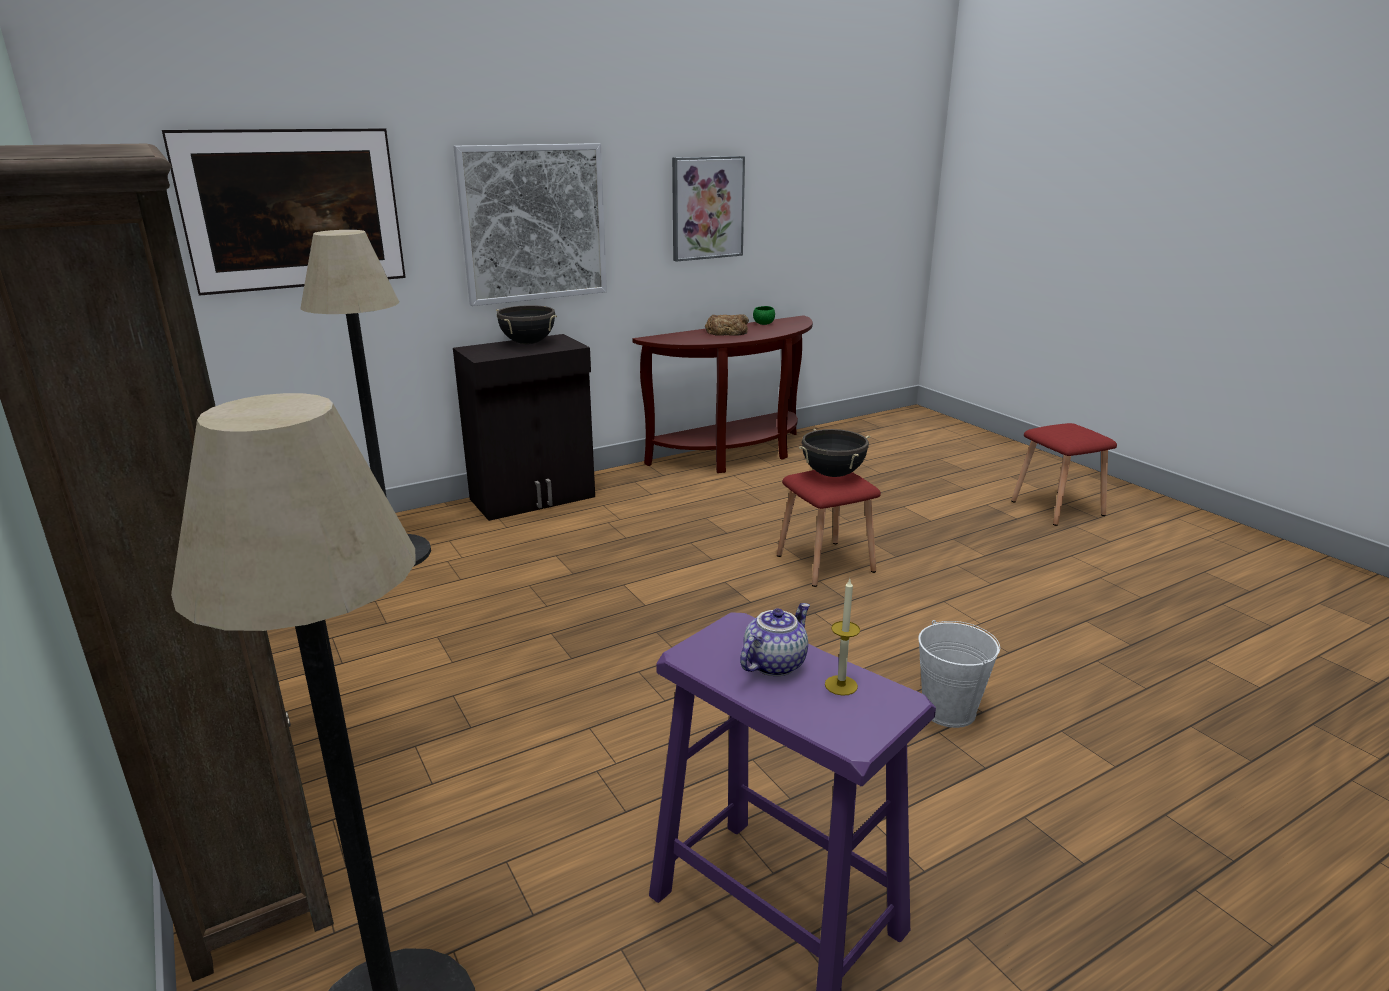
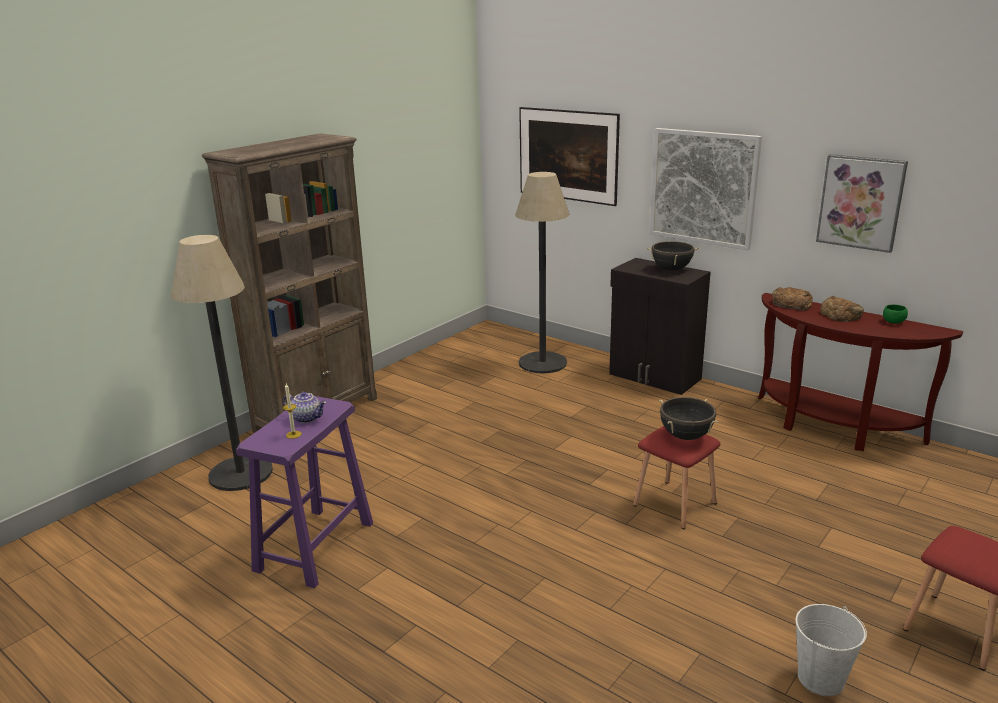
camera: 70 degrees right, 0 degrees up
(678, 337) = (791, 304): none -> bread
(948, 711) = (510, 584): white bucket -> white bucket (820, 678)

